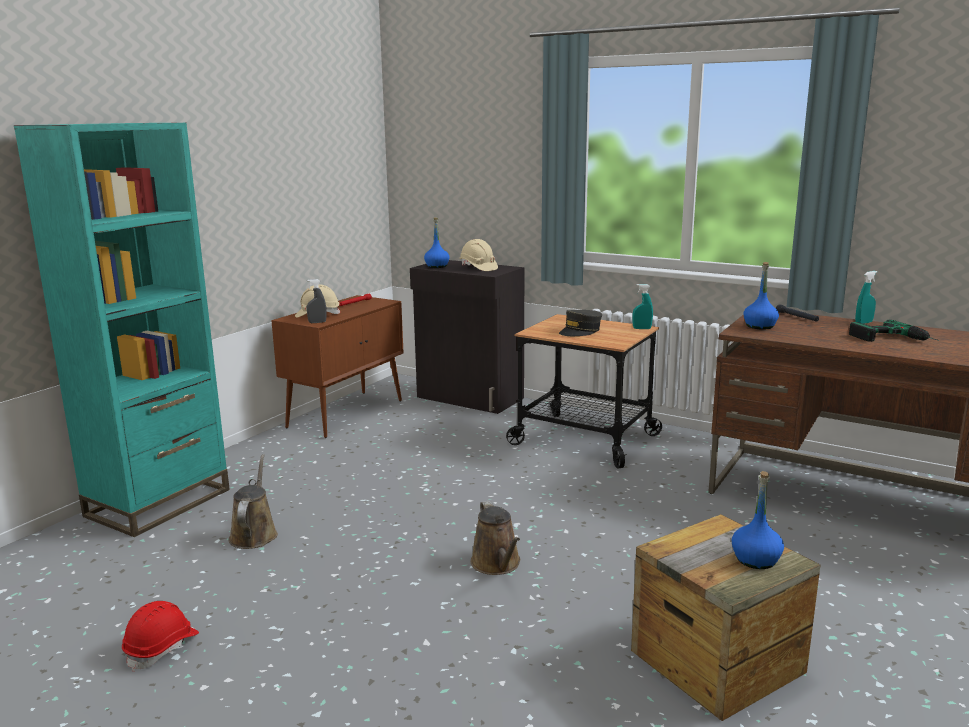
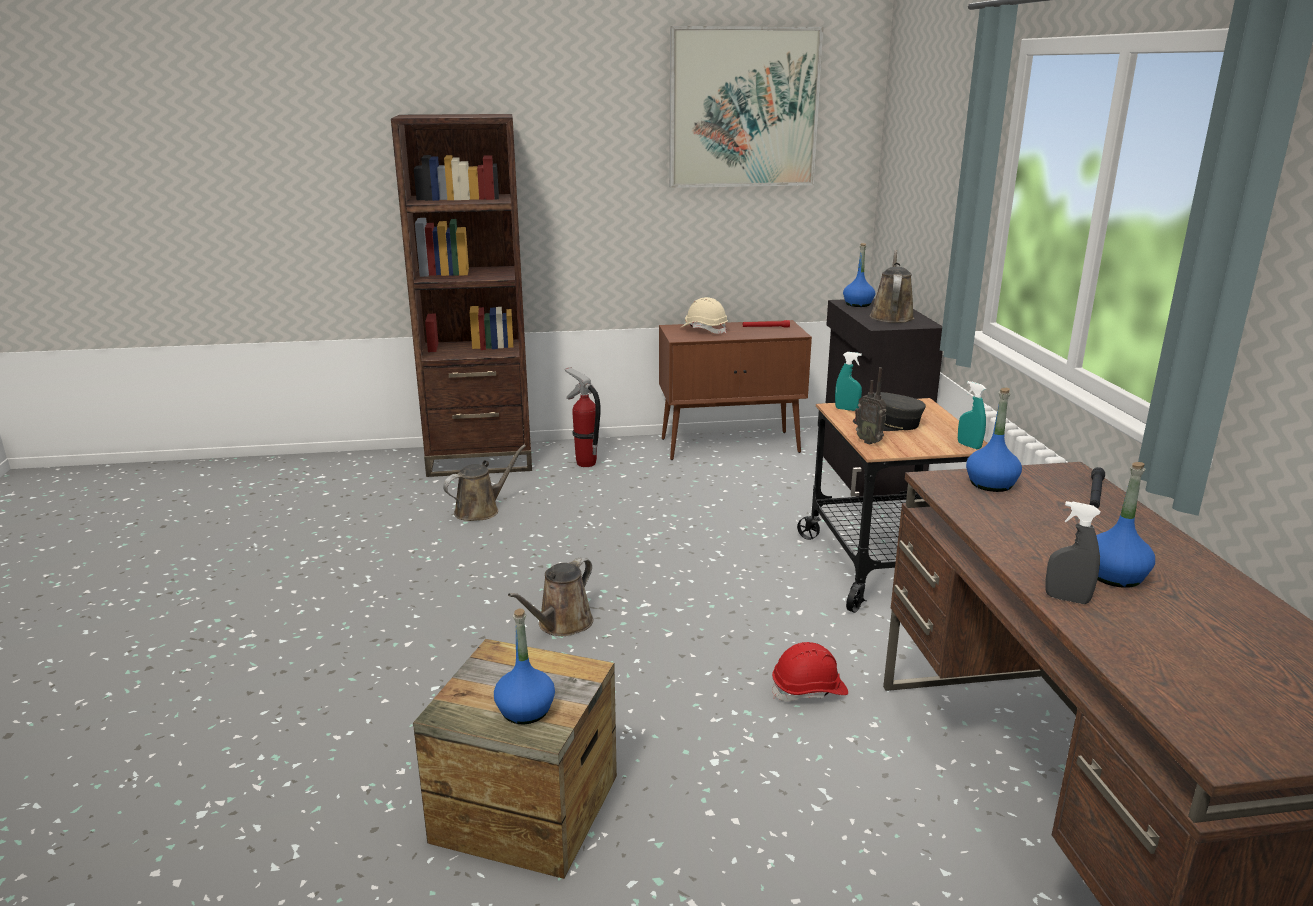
camera: 50 degrees right, 5 degrees up
(159, 503) = (480, 460): turquoise bookcase -> brown bookcase
(162, 648) = (308, 553): red hard hat -> red hard hat (809, 690)
(263, 466) = (585, 463): none -> fire extinguisher
(304, 116) = (743, 108): none -> picture
(317, 322) = (682, 337): grey spray bottle -> grey spray bottle (1067, 599)
(478, 268) = (891, 316): beige hard hat -> brown watering can
(598, 342) = (869, 441): none -> radio
(863, 323) = (1169, 540): turquoise spray bottle -> turquoise spray bottle (847, 409)
(894, 340) = (1114, 576): power drill -> blue bottle

